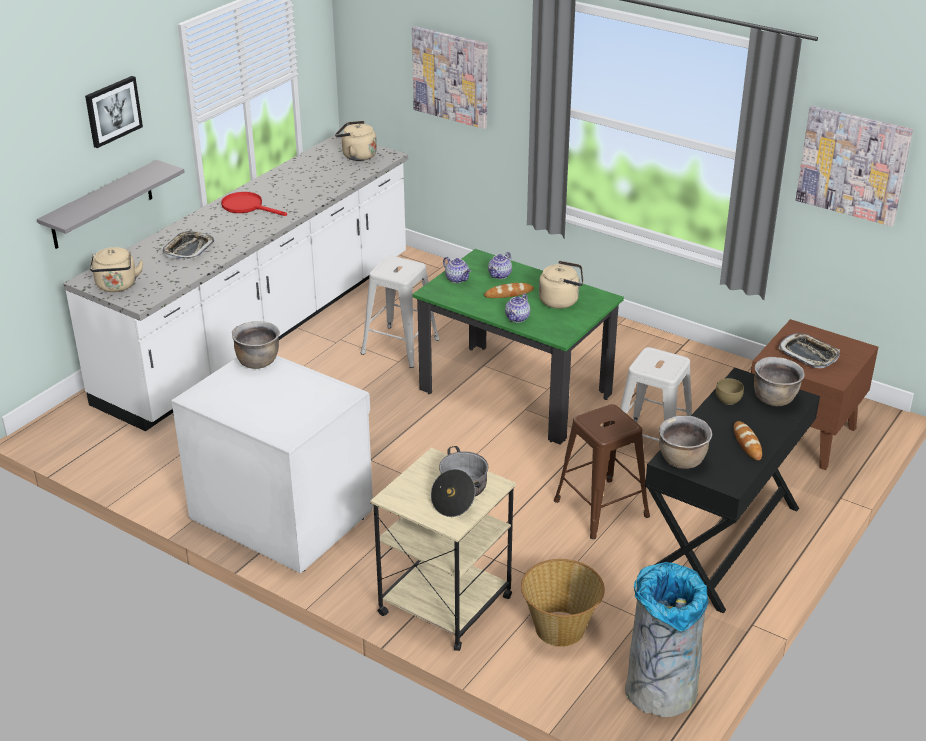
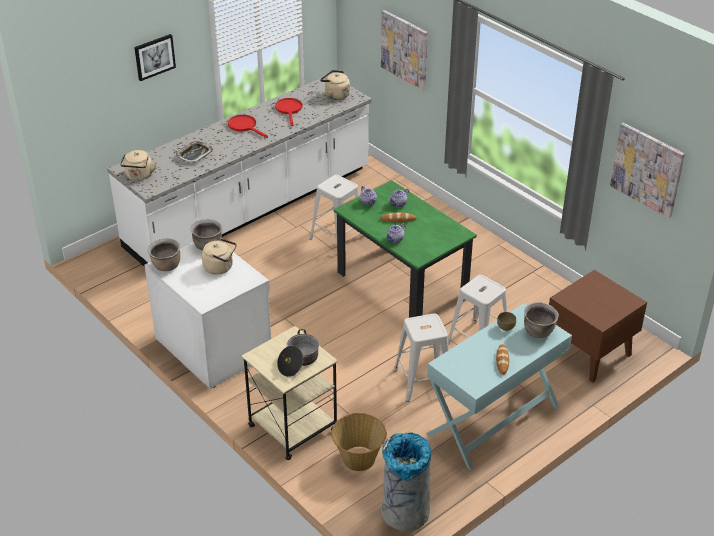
camera: 15 degrees right, 5 degrees up
(102, 205) = (142, 117): grey shelf -> none
(301, 180) = (289, 110): none -> red frying pan
(561, 301) = (431, 231): beige kettle -> beige kettle (220, 267)
(601, 508) = (423, 381): brown stool -> white stool
(682, 461) = (452, 365): brown cooking pot -> brown cooking pot (166, 266)
(721, 542) = (493, 420): black desk -> turquoise desk
(808, 354) = (592, 299): tray -> none

